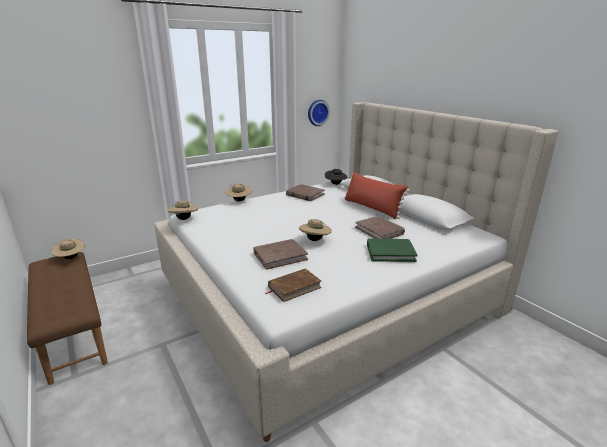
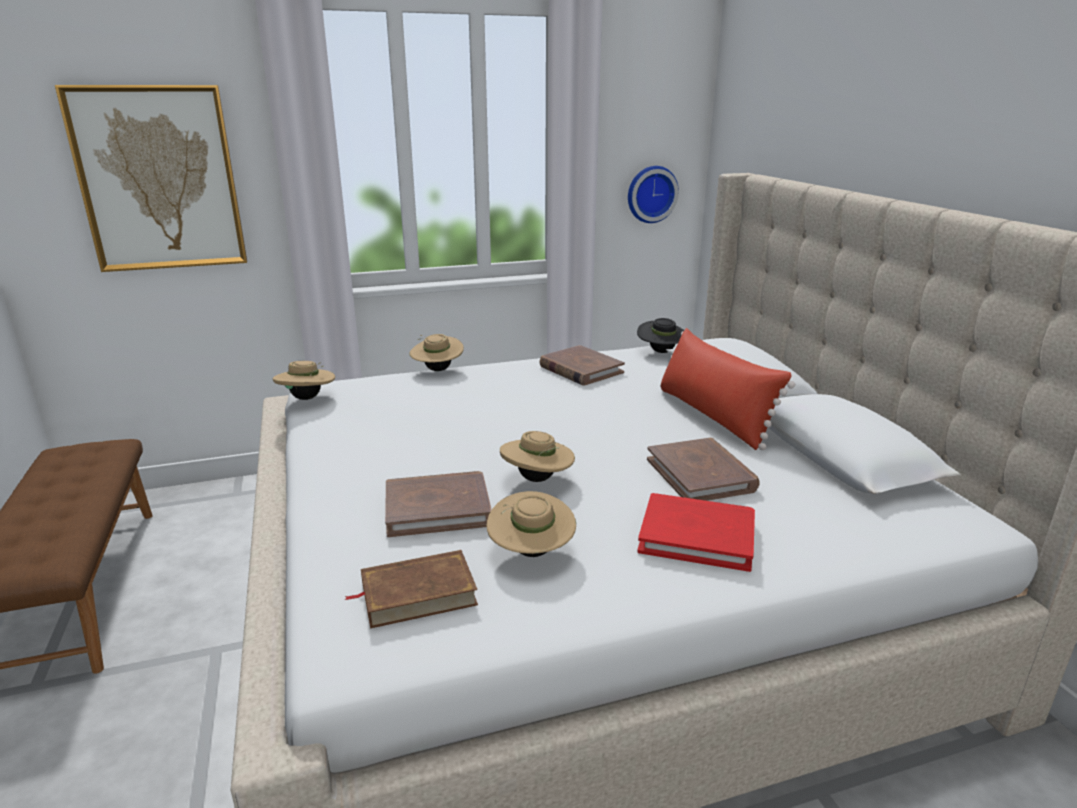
camera: 15 degrees right, 0 degrees up
(70, 258) = (107, 450): beige hat -> beige hat (531, 552)
(84, 115) = (159, 179): none -> picture
(390, 252) = (697, 536): green book -> red book

